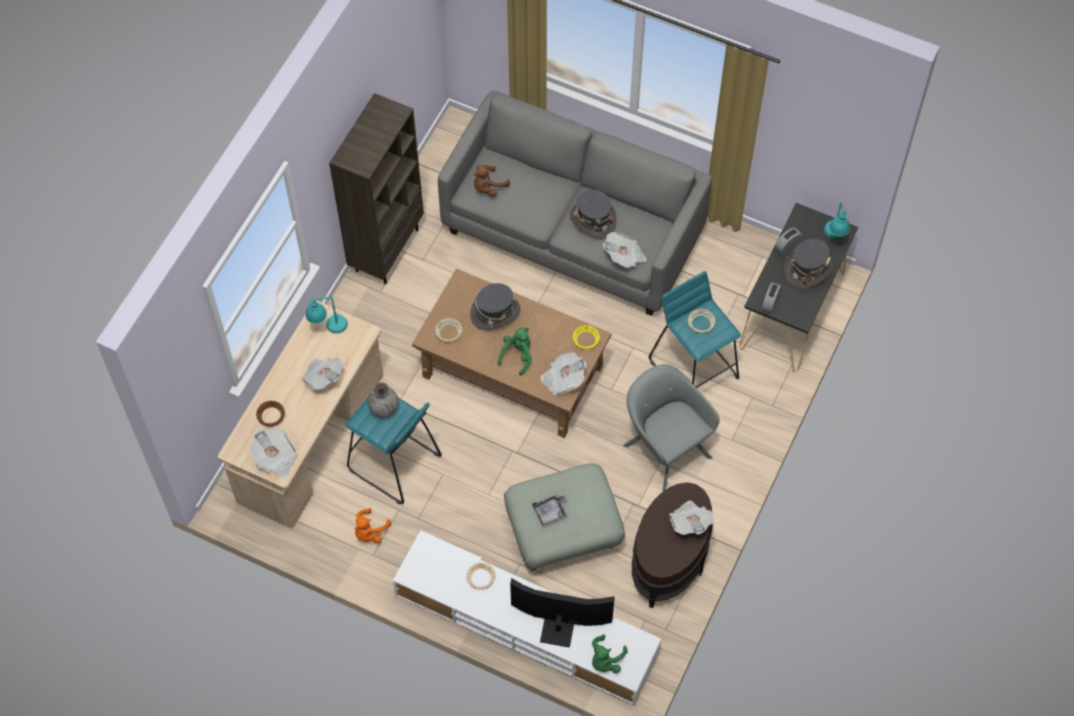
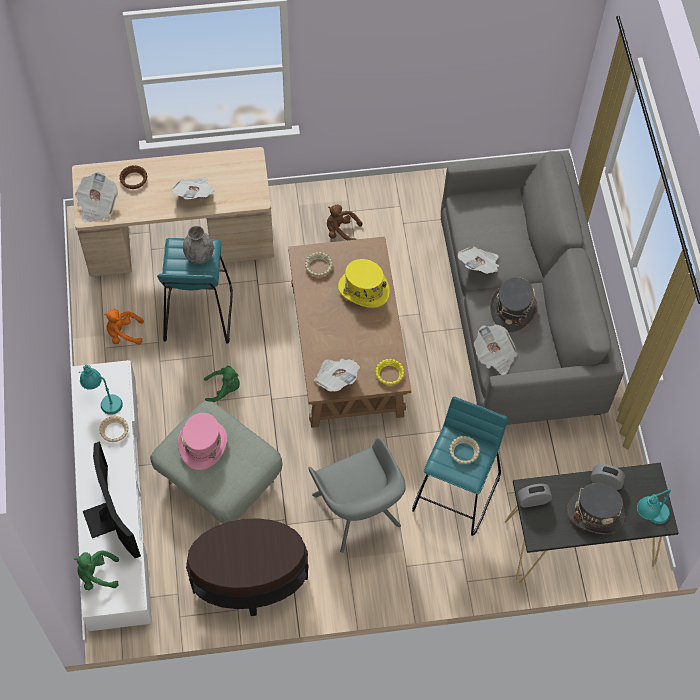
camera: 55 degrees right, 0 degrees up
(328, 328) = (243, 171): turquoise table lamp -> turquoise table lamp (103, 400)
(386, 249) = (392, 192): brown bookcase -> none
(488, 187) = (480, 212): brown plush toy -> brown plush toy (341, 231)
(495, 313) = (363, 290): grey hat -> yellow hat
(517, 355) = (334, 330): green plush toy -> green plush toy (224, 389)
(551, 512) = (203, 445): grey tray -> pink hat
(664, 448) = (358, 514): grey armchair -> grey armchair turned 135 degrees clockwise
(690, 522) = (261, 562): newspaper -> newspaper (479, 266)

